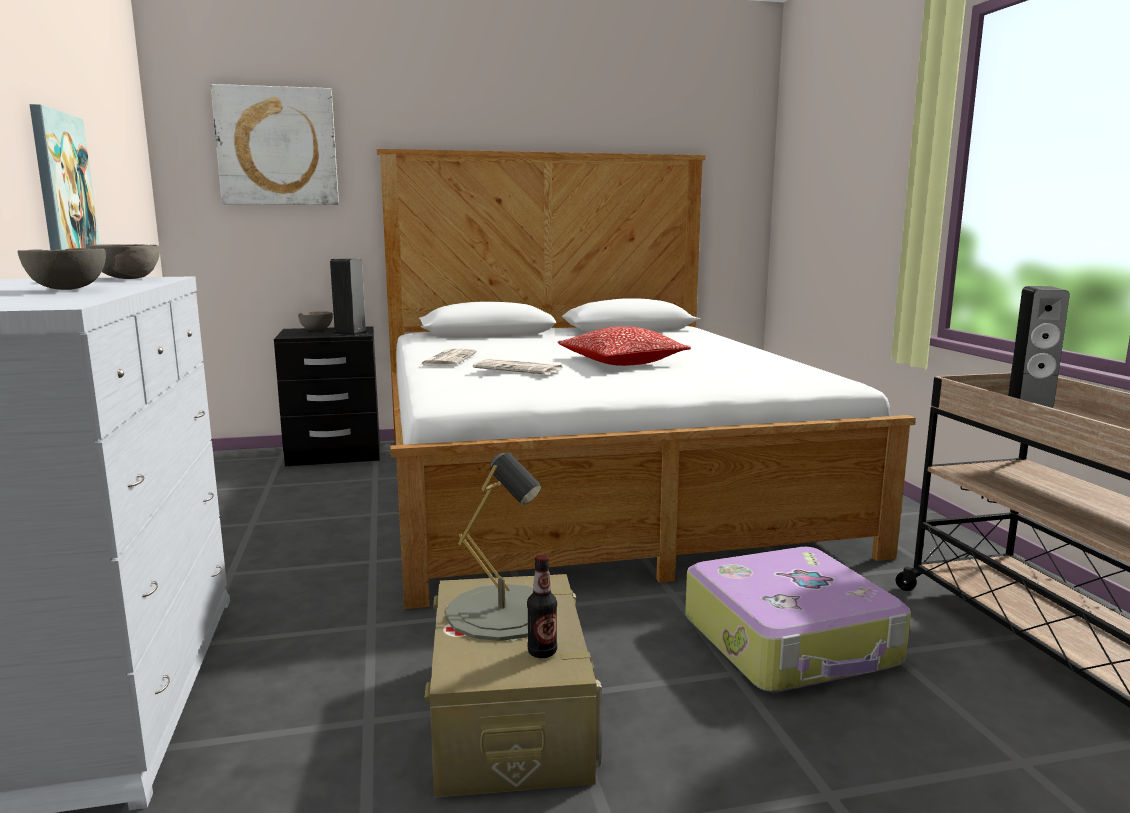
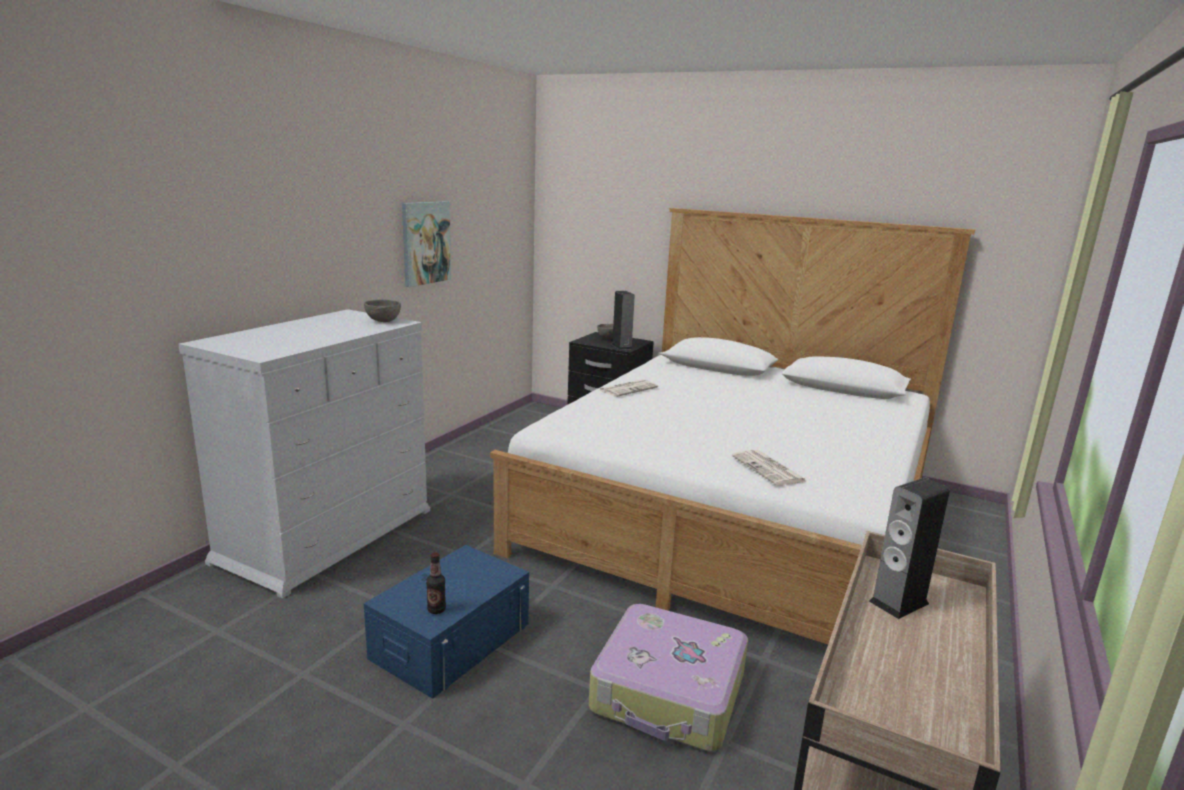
camera: 40 degrees right, 5 degrees up
(69, 289) = (321, 334): grey bowl -> none
(277, 146) = (607, 202): picture -> none
(502, 612) = (459, 578): grey table lamp -> none
(509, 715) = (451, 640): beige storage box -> blue storage box
(520, 369) = (638, 413): newspaper -> newspaper (769, 469)
(622, 362) = (739, 426): pillow -> none

